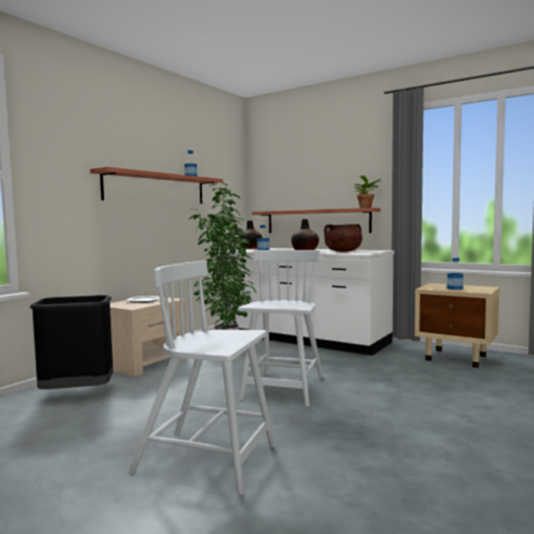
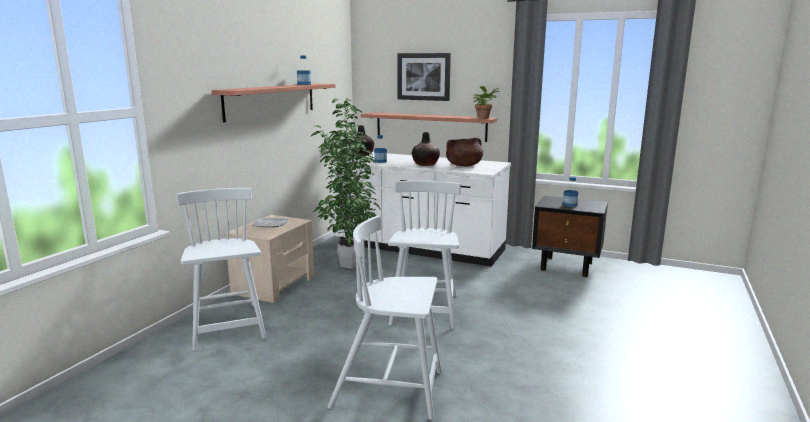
camera: 10 degrees left, 10 degrees up
(78, 393) = (227, 327): black trash can -> white chair
(310, 174) = (423, 76): none -> picture
(457, 358) = (567, 266): beige nightstand -> black nightstand

